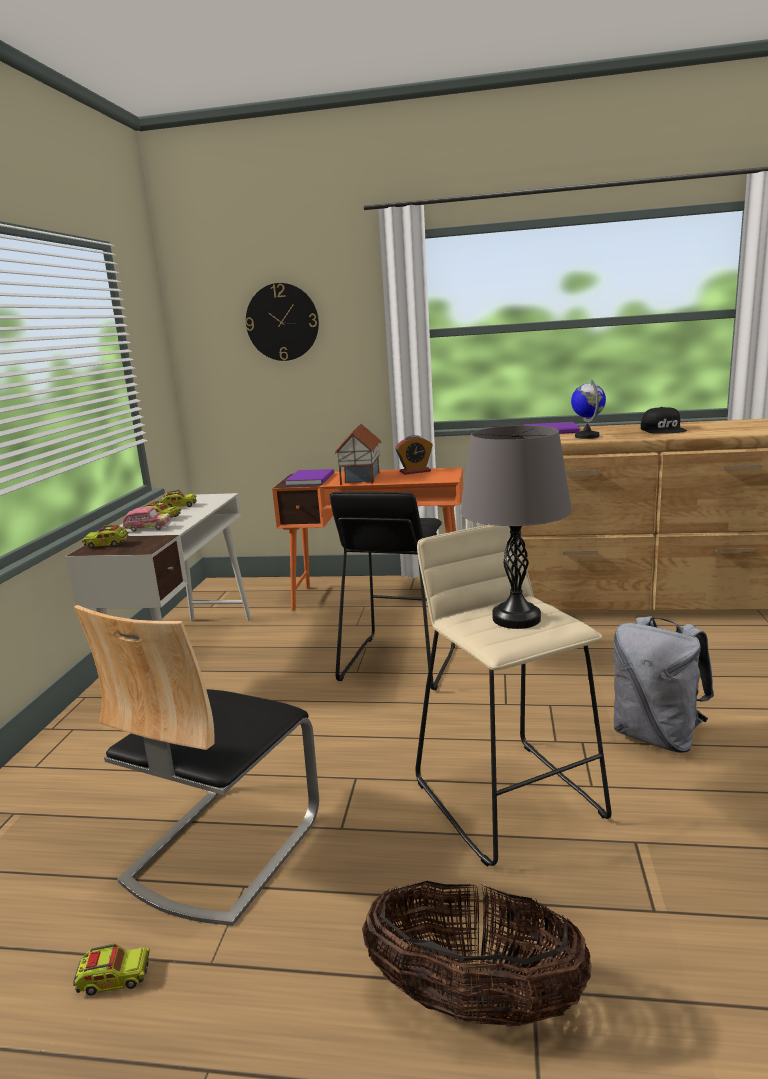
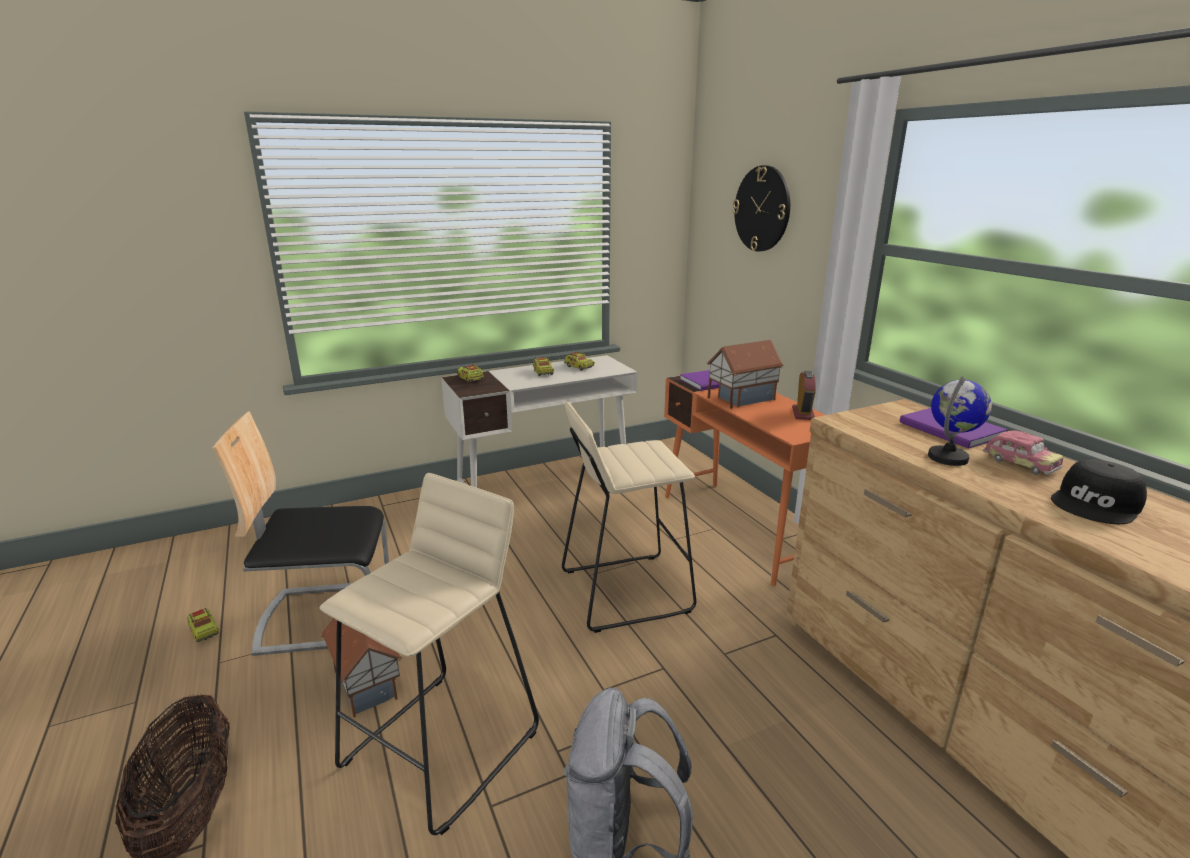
camera: 55 degrees right, 5 degrees up
(148, 528) = (515, 377): toy car -> toy car (1019, 464)
(379, 831) = (368, 682): none -> toy house
(397, 663) = (624, 591): black stool -> beige stool
(415, 471) = (803, 413): alarm clock -> alarm clock turned 120 degrees counterclockwise
(516, 618) = (415, 588): grey table lamp -> none

